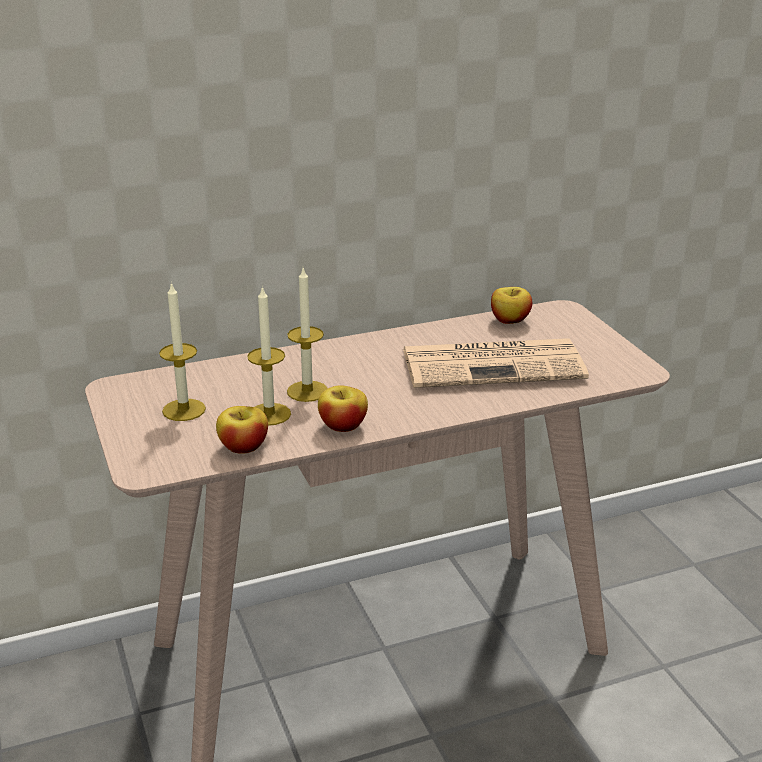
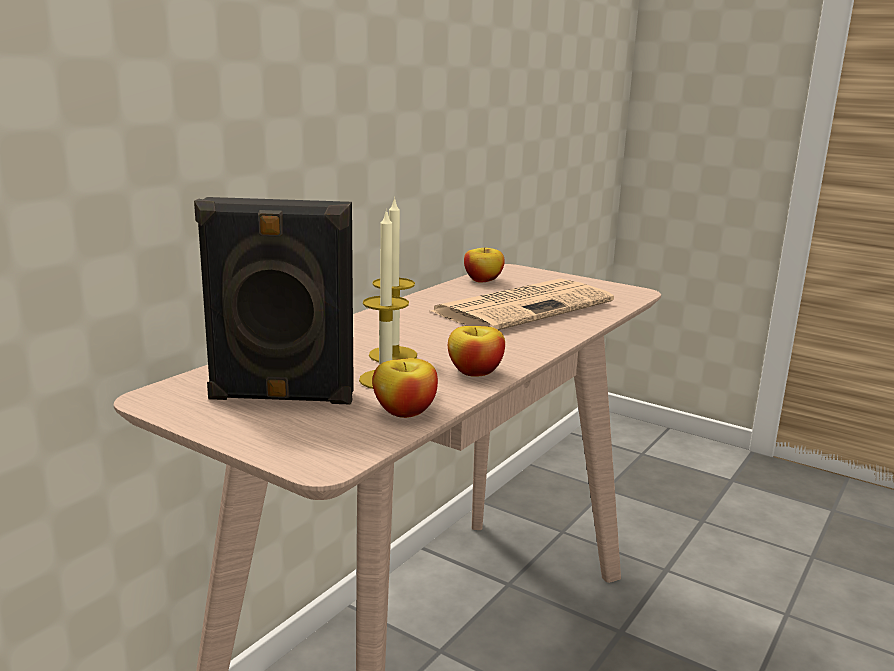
camera: 35 degrees left, 10 degrees down
(184, 410) = (281, 397): candle -> black speaker

